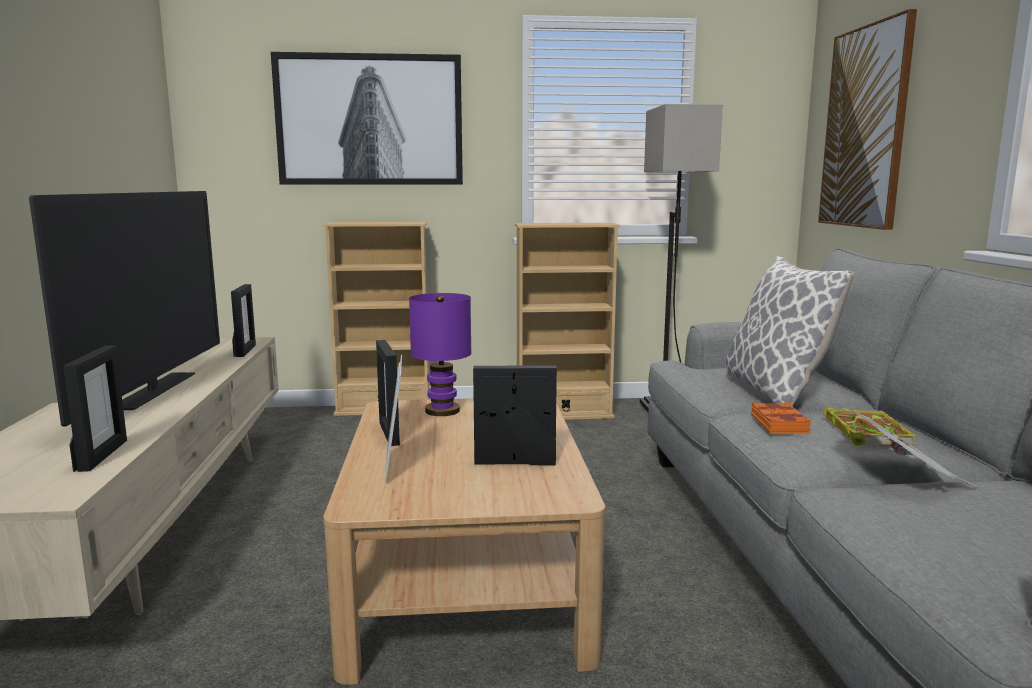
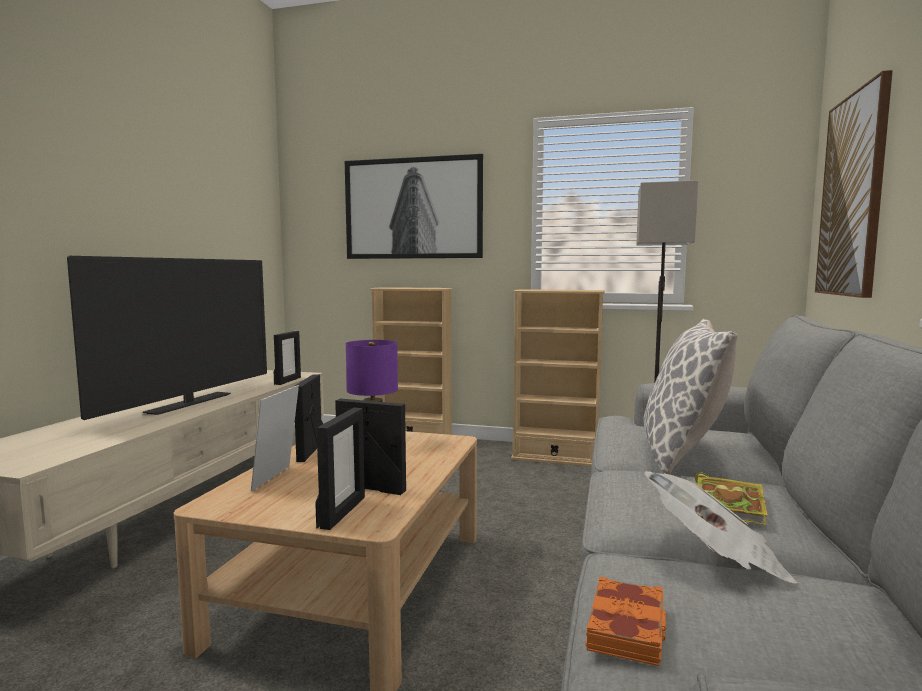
camera: 20 degrees right, 5 degrees down
(101, 455) = (91, 443): picture frame -> picture frame (342, 512)
(780, 424) = (642, 484): orange book -> orange book (627, 628)

